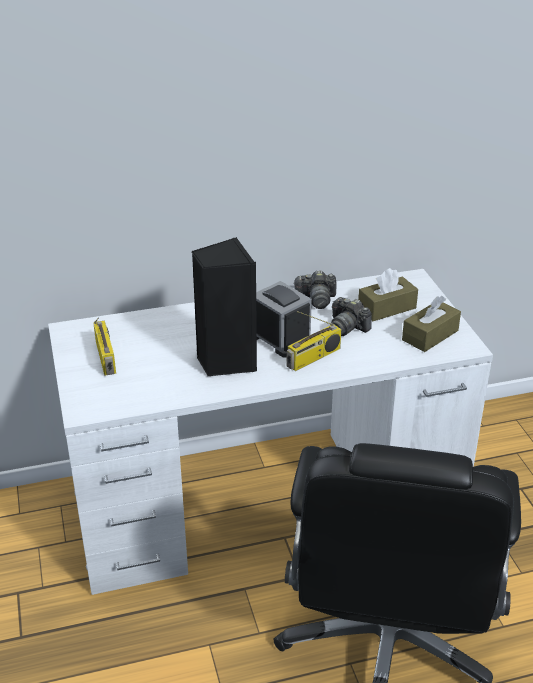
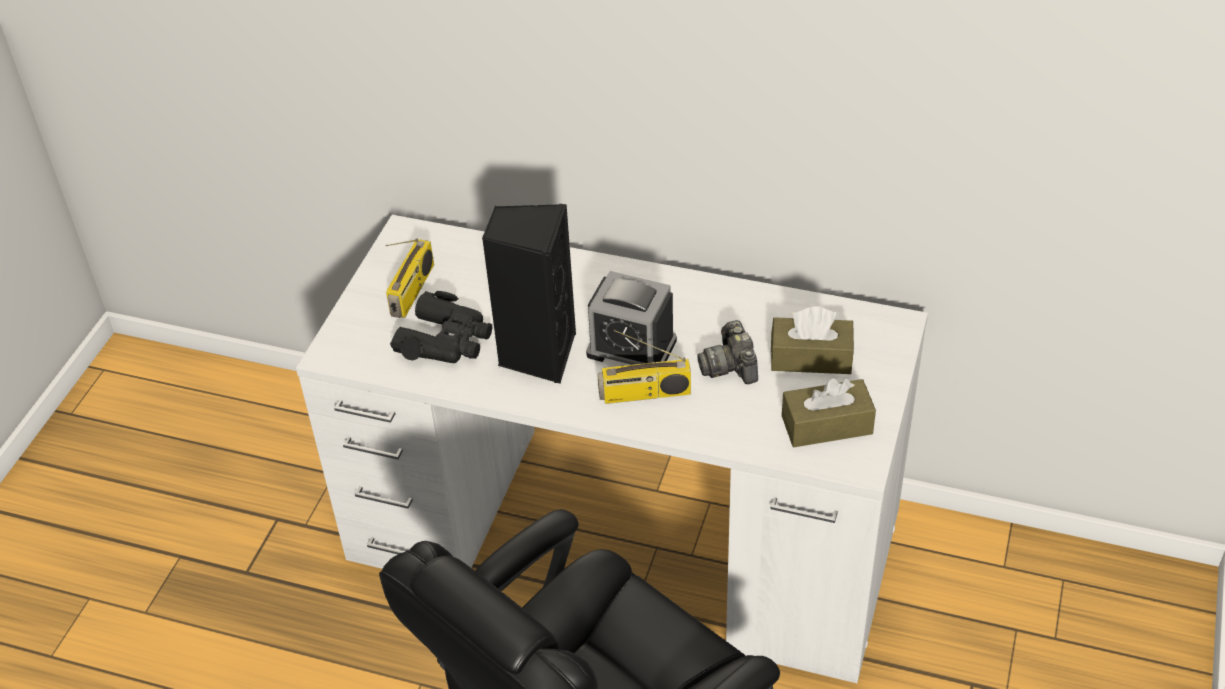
camera: 35 degrees right, 10 degrees up
(158, 375) = (446, 340): none -> black binoculars
(280, 338) = (631, 347): alarm clock -> alarm clock turned 120 degrees clockwise
(316, 300) = (731, 306): camera -> none

